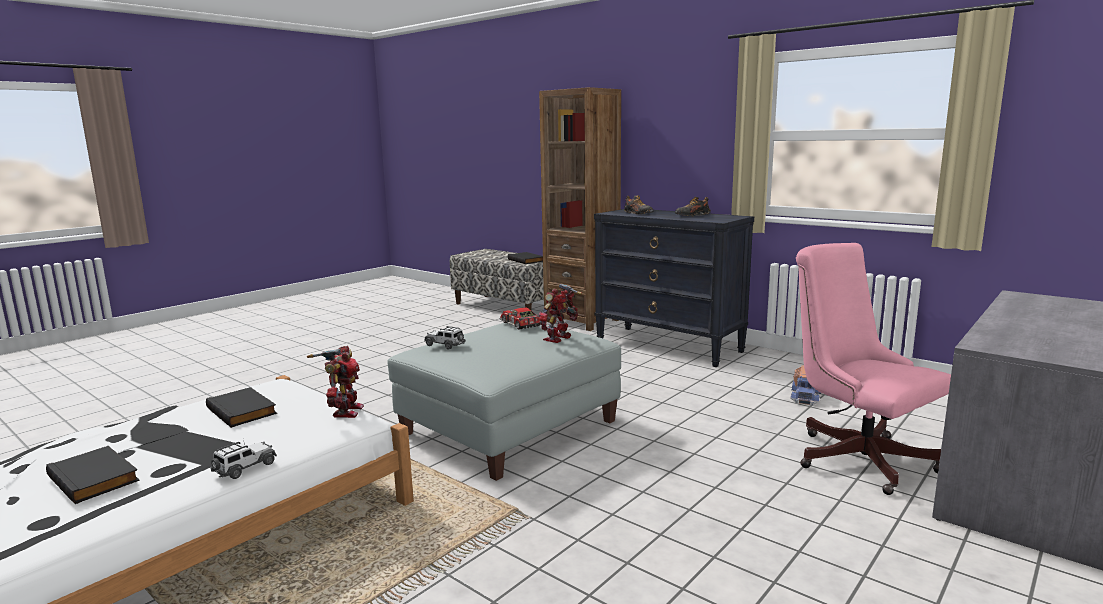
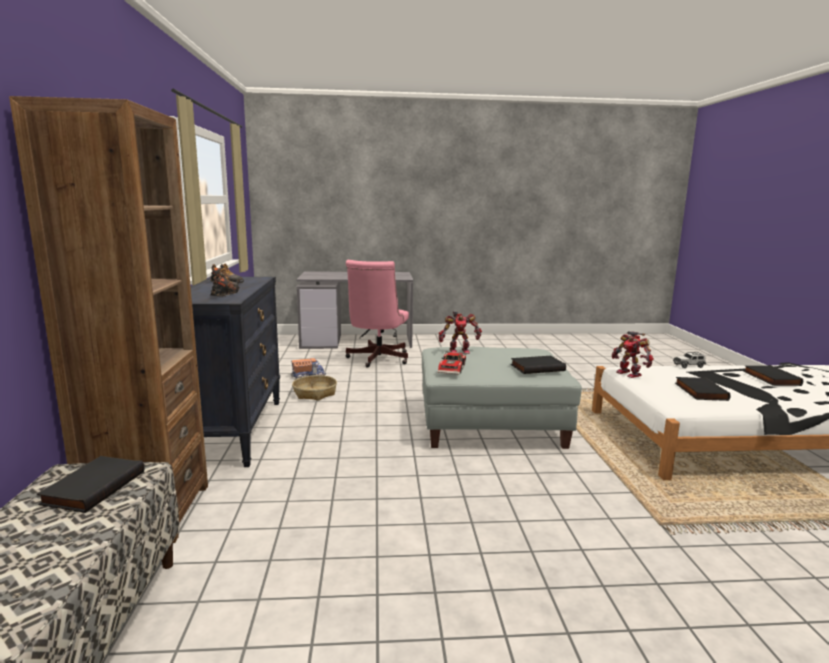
camera: 135 degrees left, 0 degrees up
(345, 411) = (629, 373): toy robot -> toy robot turned 75 degrees counterclockwise
(445, 345) = (537, 367): toy car -> black book
(727, 384) = (315, 393): none -> basket

